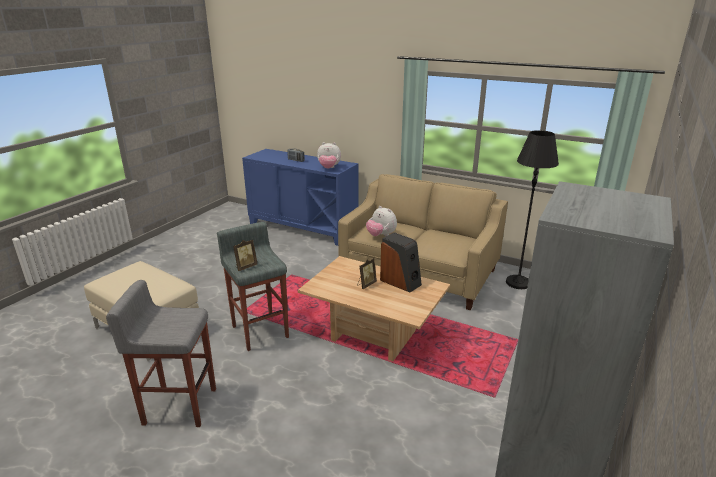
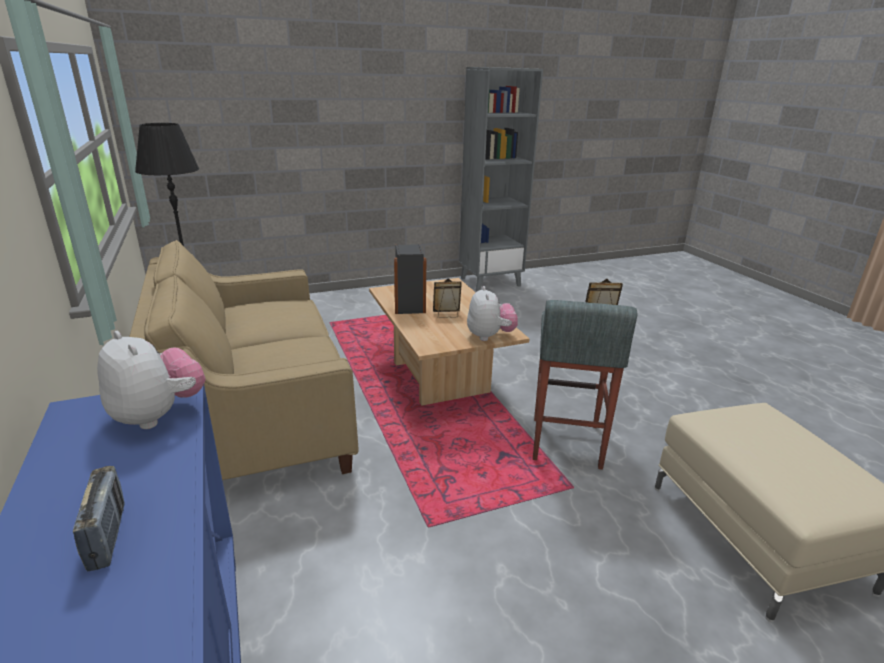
camera: 140 degrees left, 0 degrees up
(179, 405) = (695, 406): grey stool -> none
(381, 235) = (313, 353): plush toy -> plush toy (490, 336)

